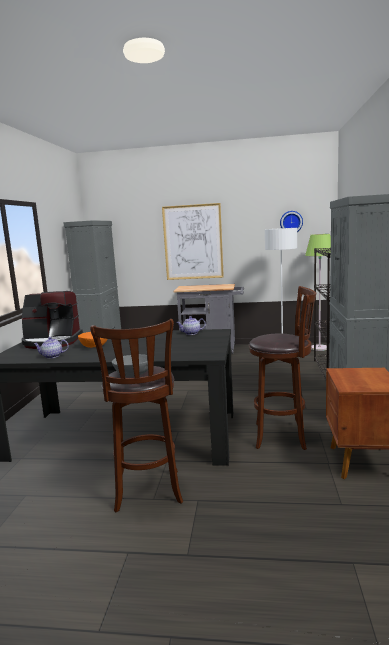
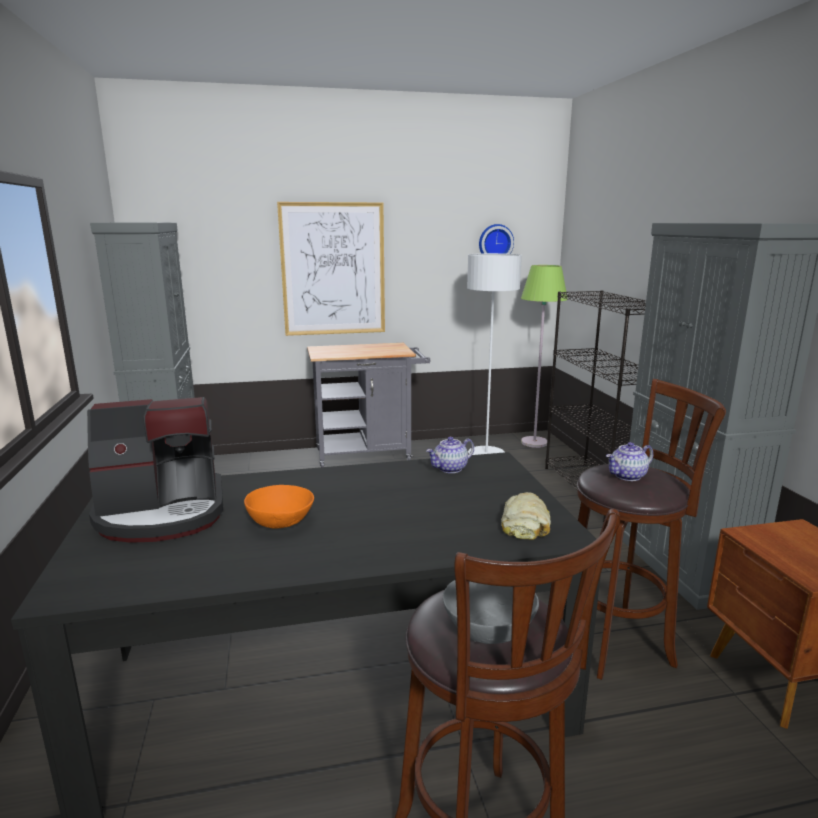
camera: 20 degrees left, 5 degrees up
(52, 356) = (205, 568): teapot -> teapot (627, 476)
(199, 351) = (525, 523): none -> bread

